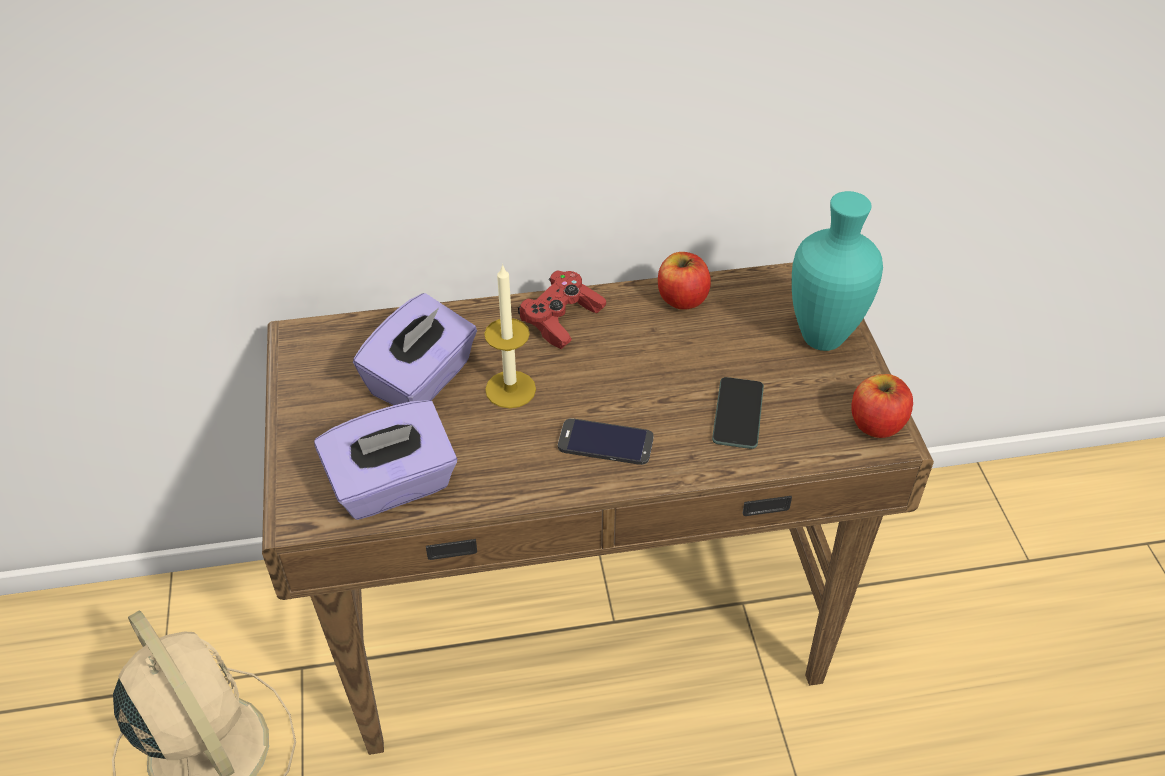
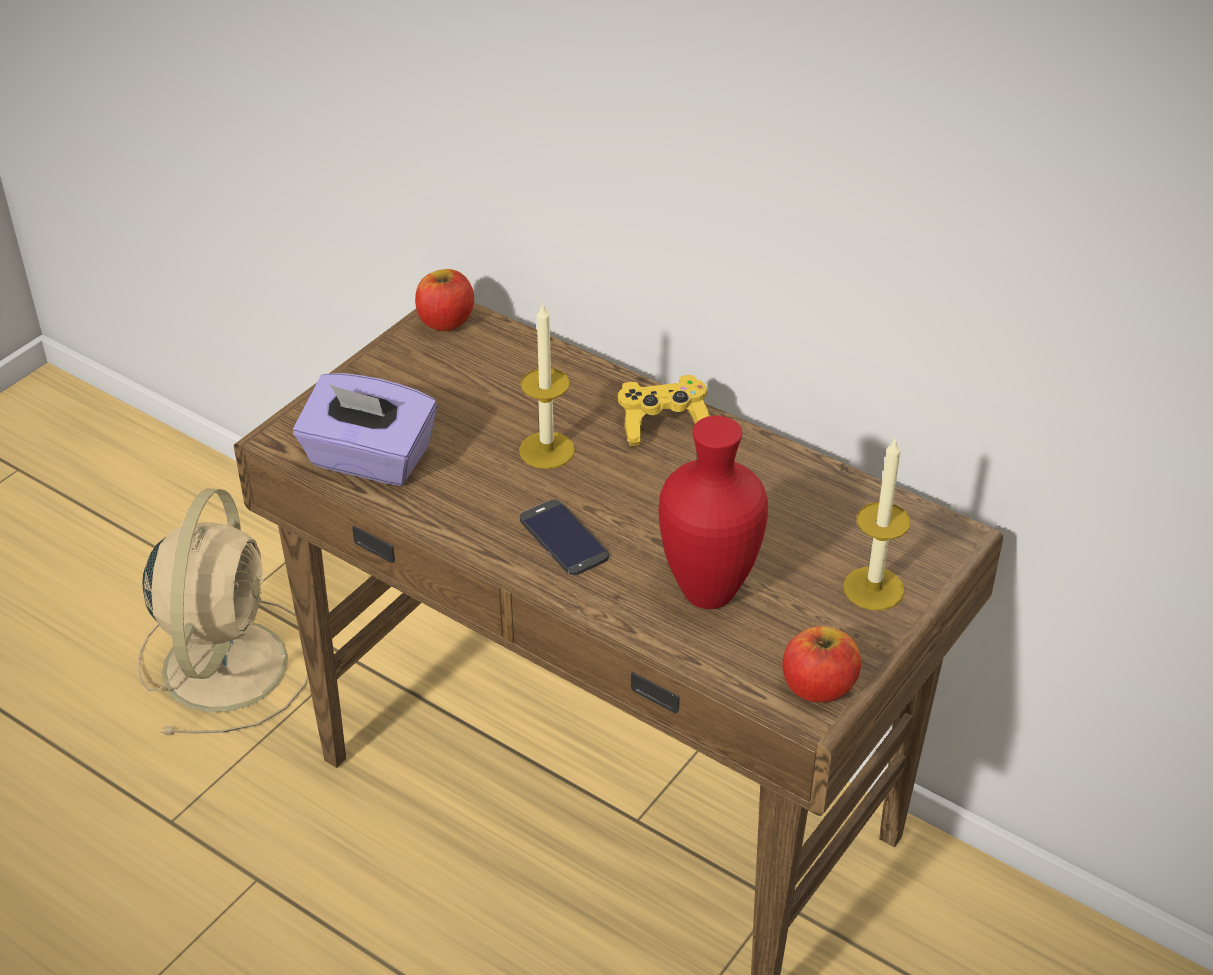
camera: 45 degrees right, 5 degrees down
(422, 380) = (491, 400): purple tissue box -> none
(561, 319) = (663, 424): red game controller -> yellow game controller
(682, 299) = (794, 473): apple -> apple (445, 321)
(738, 413) = (704, 593): phone -> red vase
(821, 340) = (873, 588): turquoise vase -> candle

